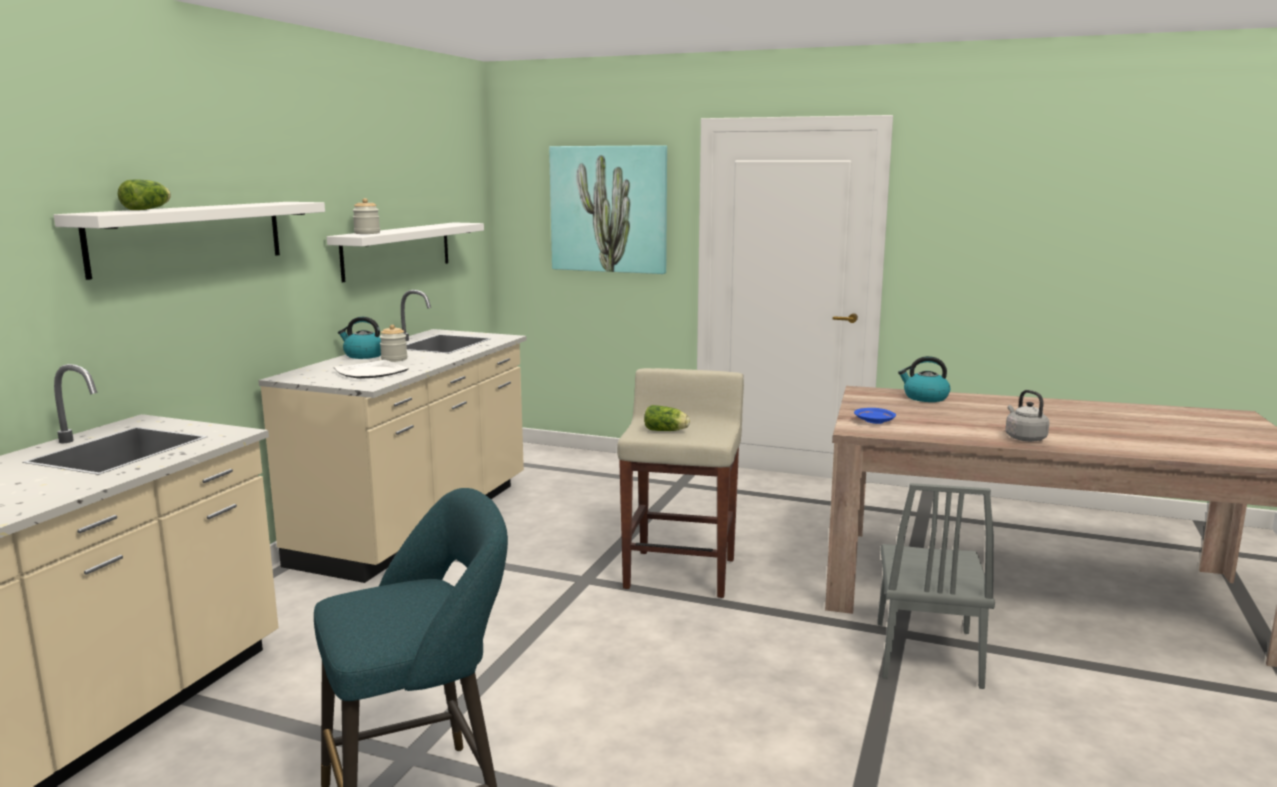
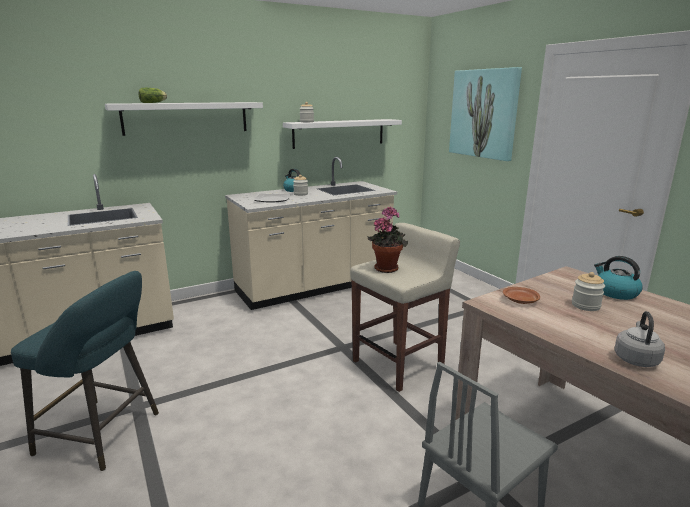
camera: 40 degrees right, 5 degrees up
(667, 431) = (387, 268): lettuce -> potted plant
(874, 421) = (520, 301): blue plate -> brown plate
(925, 412) = (585, 305): none -> jar

